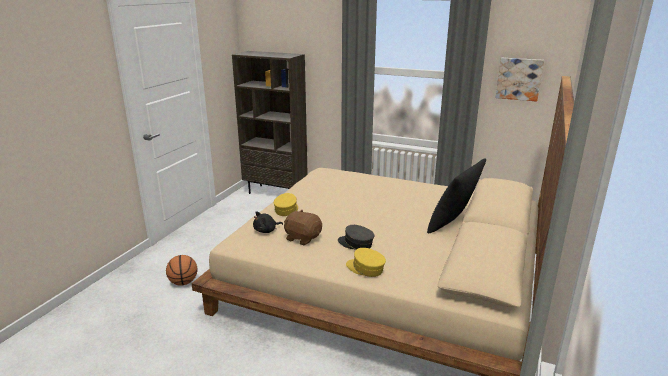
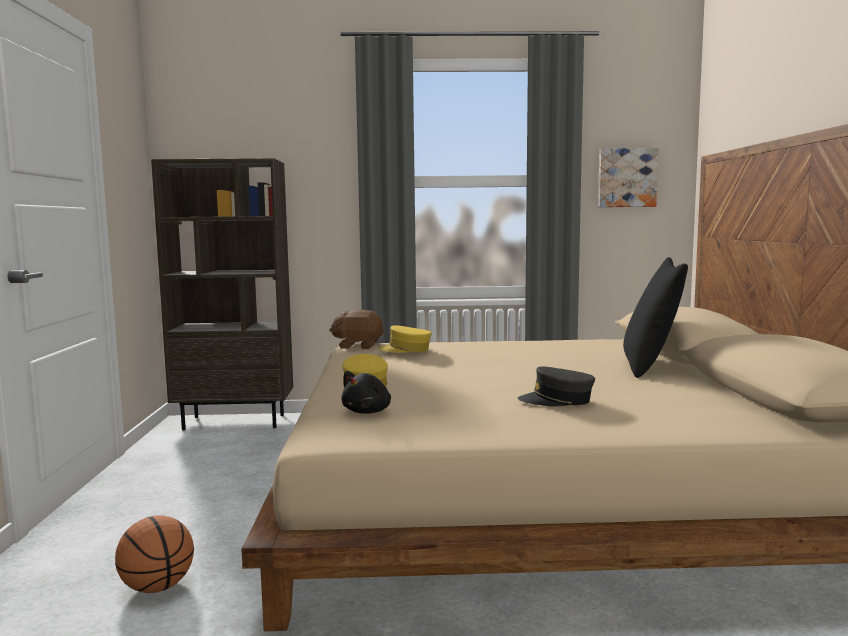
camera: 25 degrees left, 15 degrees down
(302, 238) = (452, 409): brown plush toy -> brown plush toy (358, 346)
(365, 268) = (626, 423): yellow cap -> yellow cap (405, 349)

